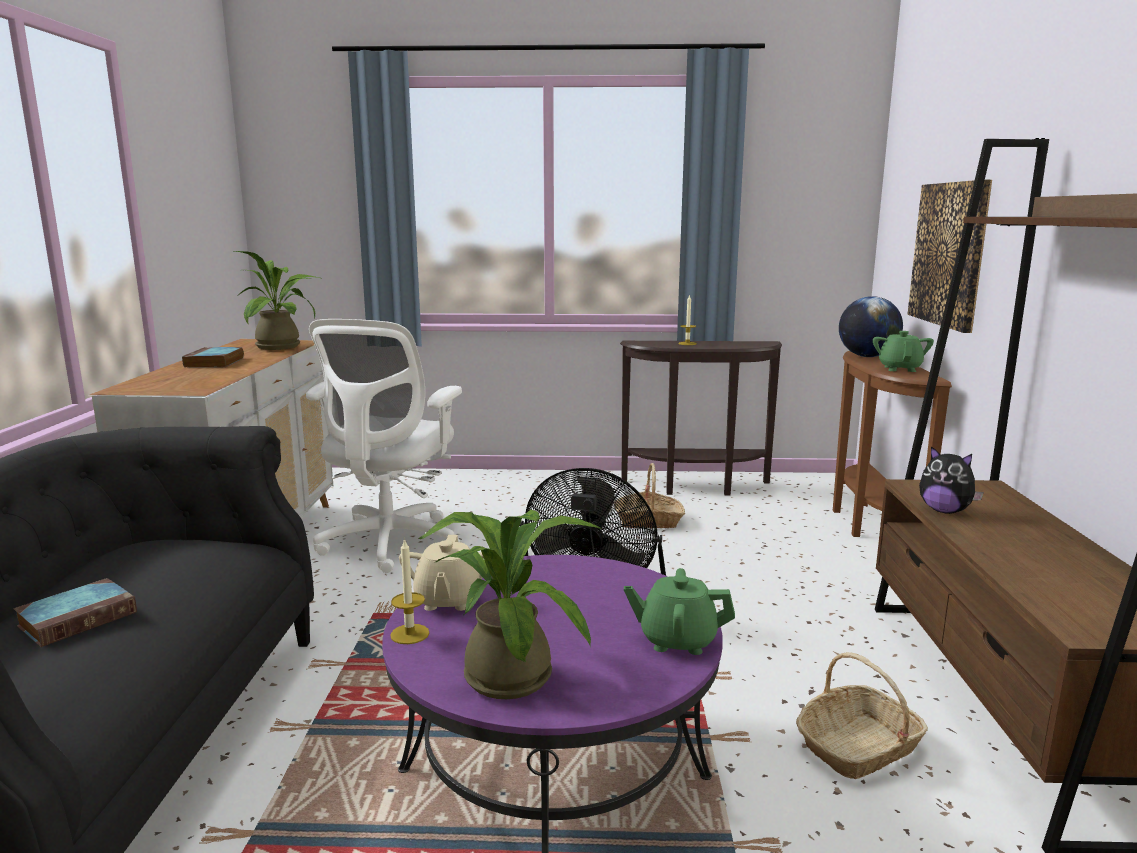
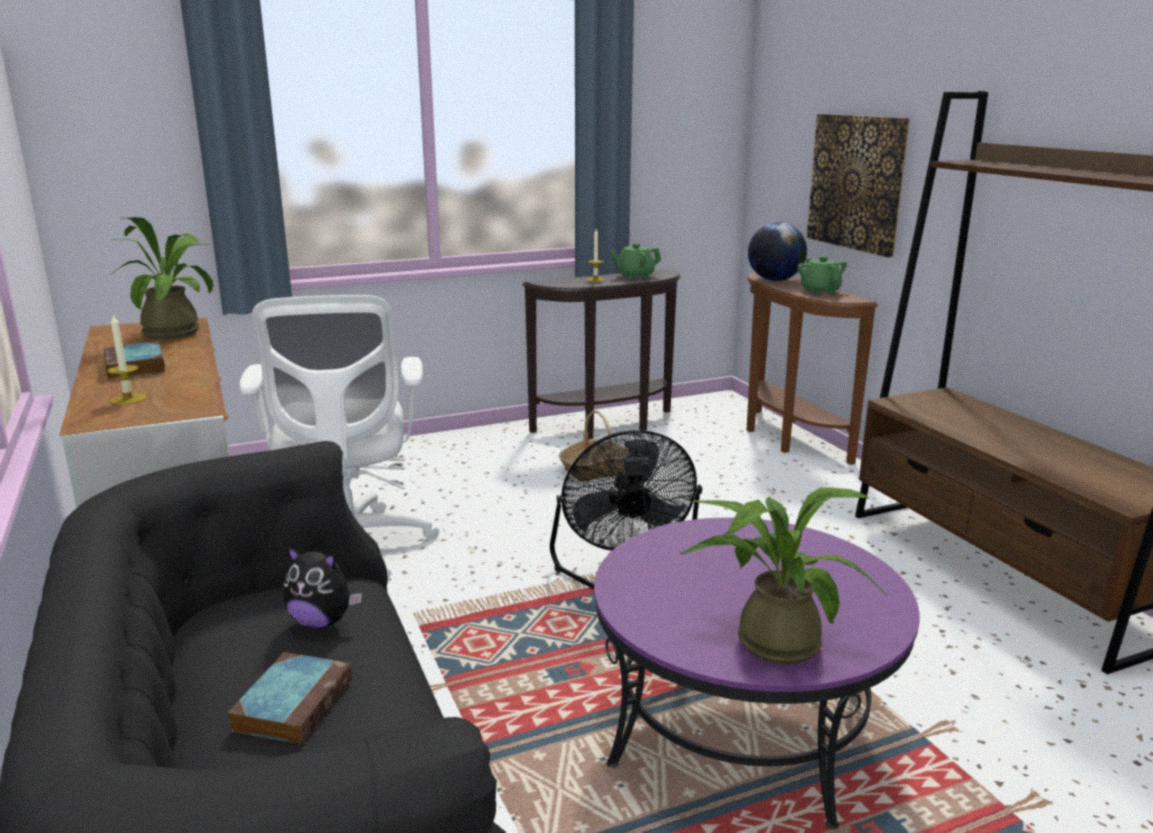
camera: 25 degrees left, 5 degrees up
(410, 634) = (646, 629): candle -> candle (128, 399)
(447, 600) = (636, 589): beige teapot -> none
(677, 640) = (863, 577): green teapot -> green teapot (635, 276)
(858, 747) = (938, 633): basket -> none
(945, 511) = (942, 422): plush toy -> plush toy (322, 621)

